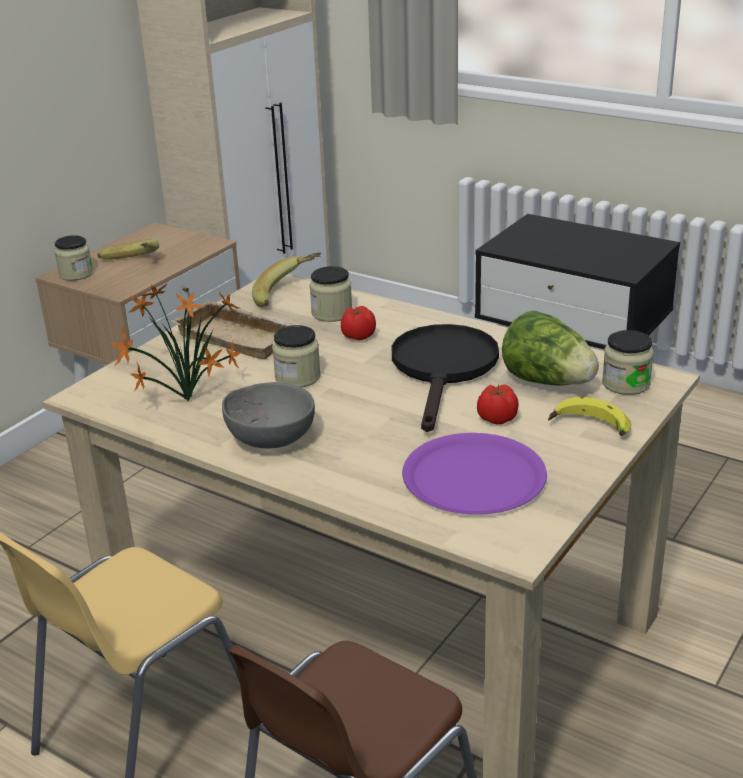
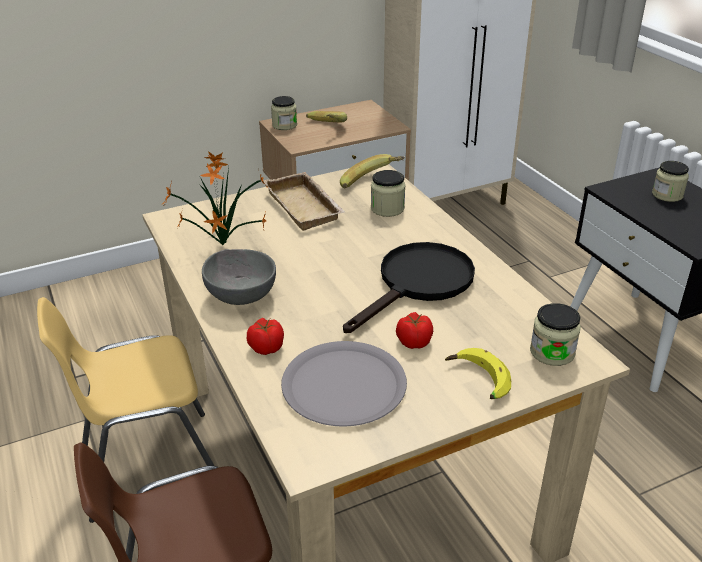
camera: 30 degrees right, 5 degrees up
(297, 377) = (310, 252): jar -> jar (667, 195)
(358, 336) = (386, 234): tomato -> tomato (266, 347)
(474, 476) = (344, 385): purple plate -> grey plate
(548, 382) = (488, 325): lettuce -> none

